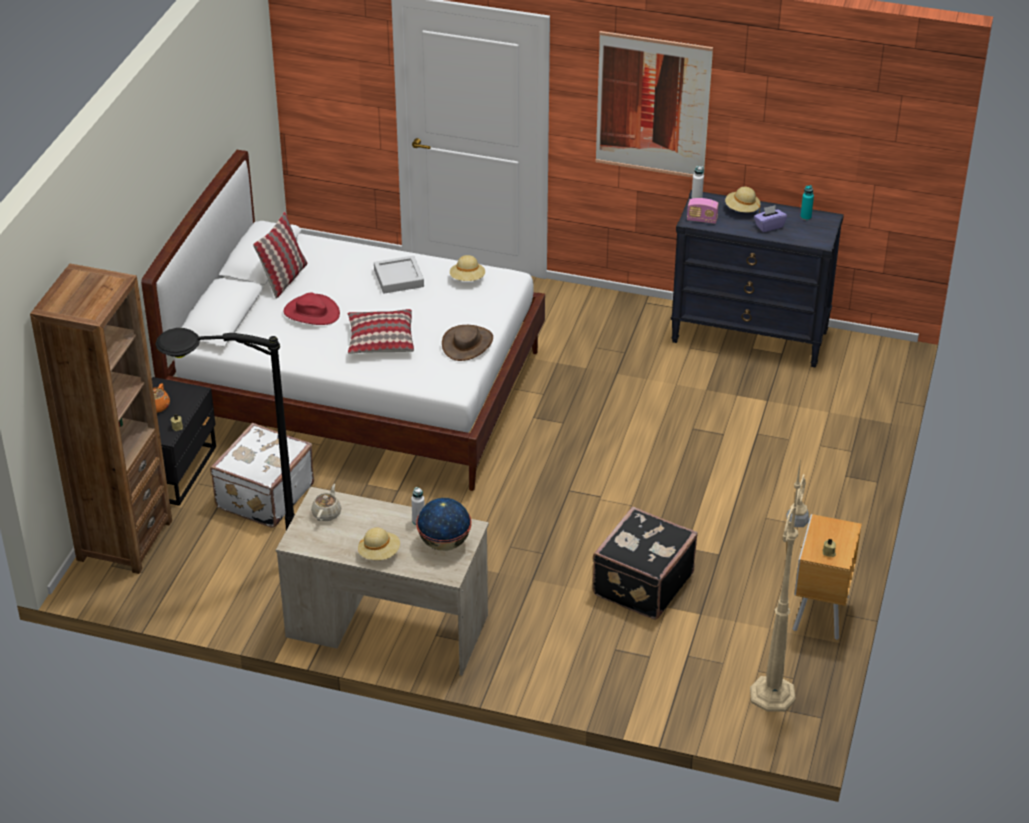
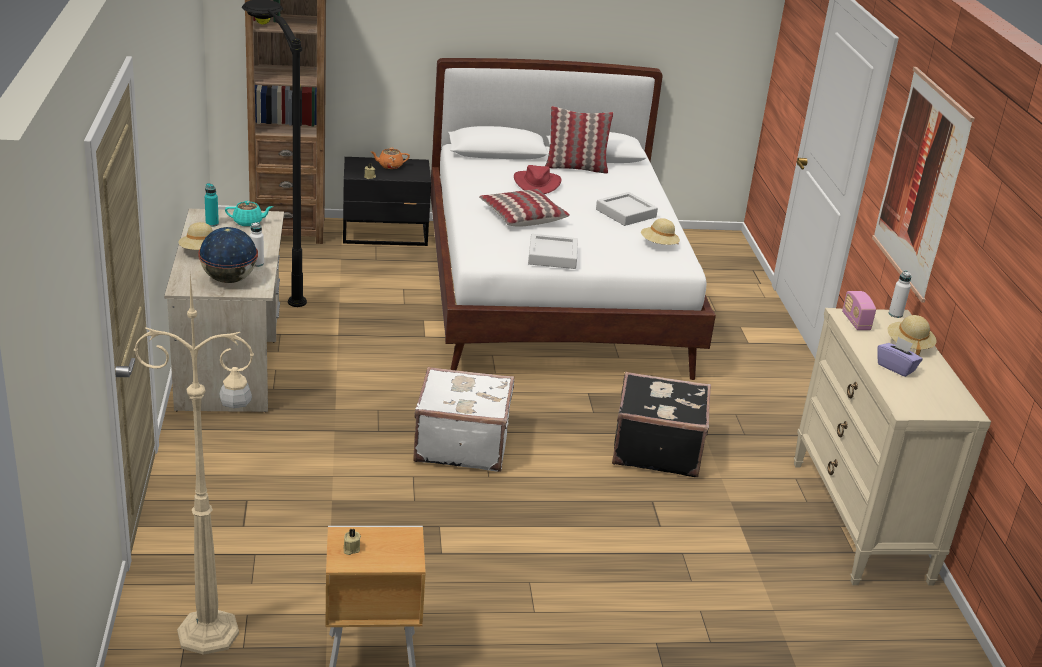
camera: 65 degrees right, 10 degrees down
(263, 496) = (376, 275): white suitcase -> white suitcase (461, 444)
(327, 513) = (248, 222): beige teapot -> turquoise teapot
(467, 344) = (552, 256): brown hat -> grey tray
(641, 584) = (361, 502): black suitcase -> black suitcase (656, 449)
(750, 336) = (860, 521): black dresser -> beige dresser
(805, 217) = (947, 392): turquoise bottle -> turquoise bottle (212, 224)

